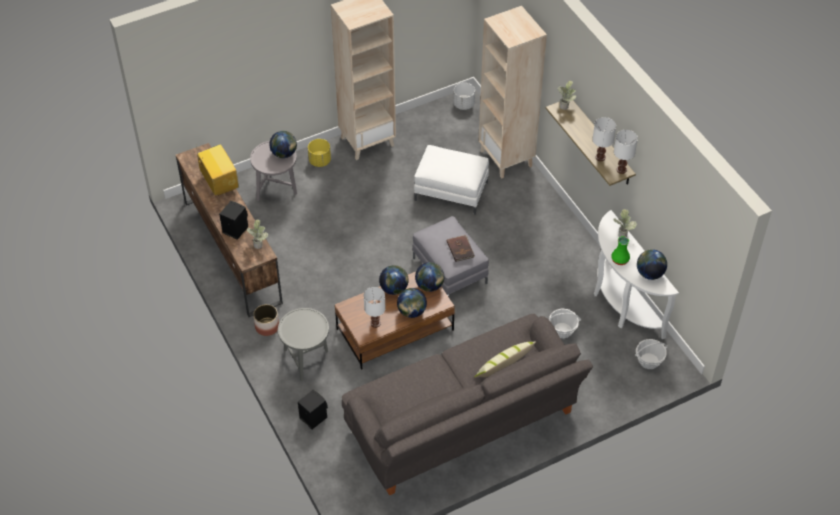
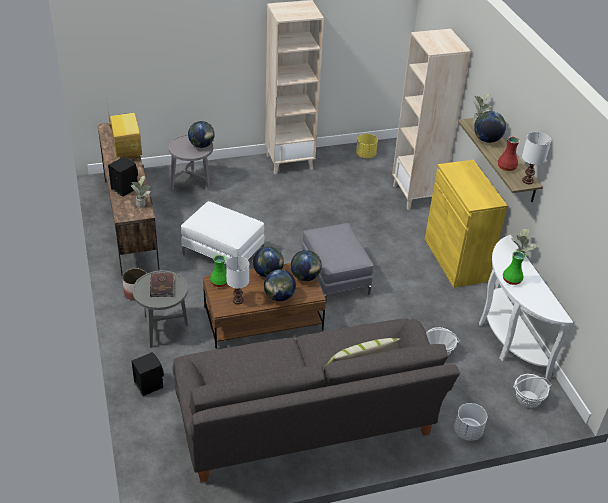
camera: 10 degrees right, 10 degrees down
(320, 161) = (240, 169): yellow planter -> yellow planter (365, 155)
(352, 308) = (220, 283): none -> green vase
(451, 191) = (356, 212): white ottoman -> white ottoman (223, 253)
(460, 249) = (347, 250): brown book -> brown book (162, 285)
(463, 104) = (387, 149): white planter -> white planter (467, 432)
(559, 228) = (455, 260): none -> yellow cabinet
(600, 157) = (507, 167): white table lamp -> red vase
(650, 274) = (543, 298): globe -> globe (487, 140)

